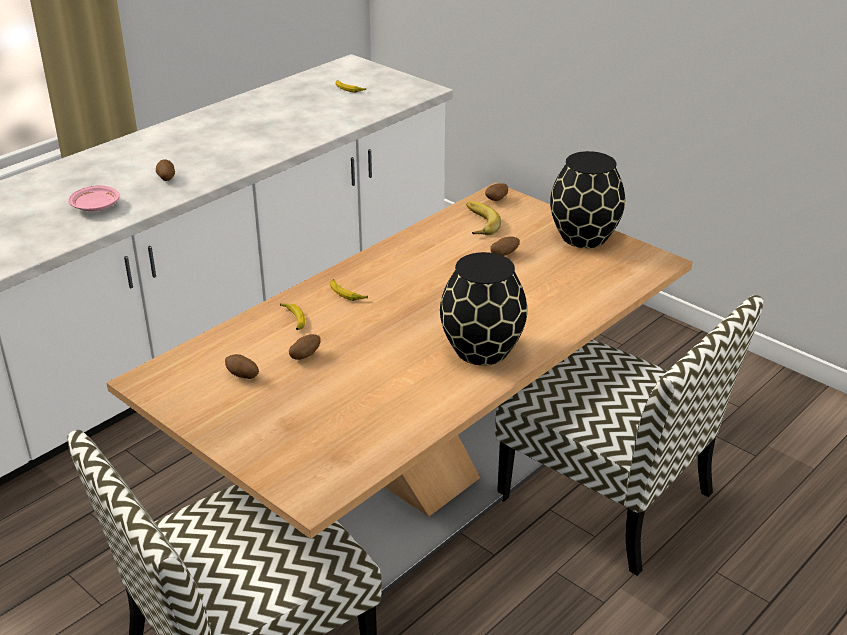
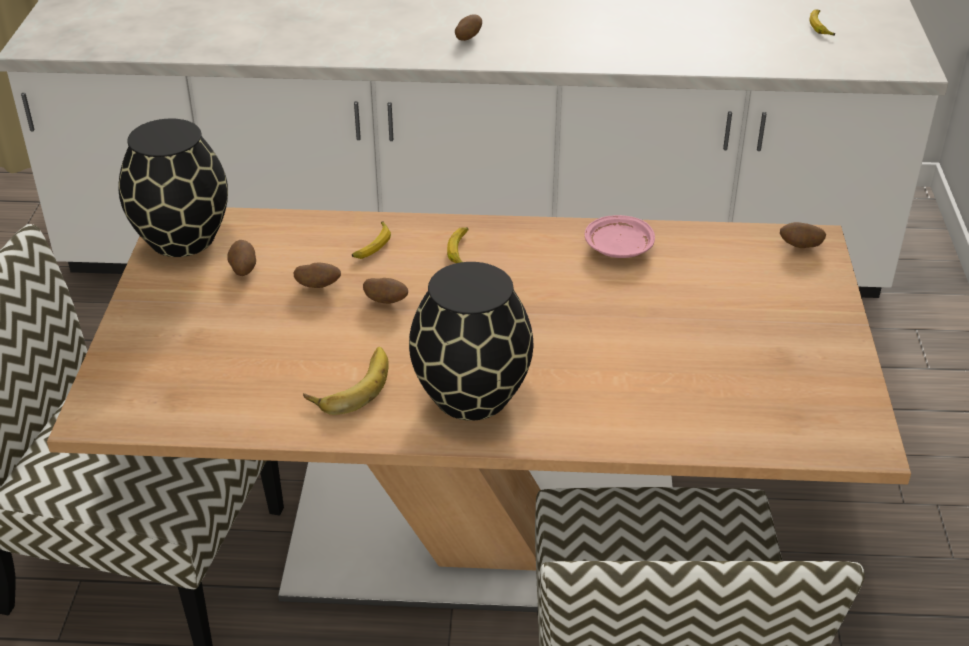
camera: 50 degrees right, 5 degrees up
(95, 207) = (367, 35): pink plate -> pink plate (618, 248)
(477, 223) = (727, 259): banana -> banana (350, 385)
(504, 254) = (689, 312): potato -> potato (386, 302)
(584, 236) = (824, 351): black vase -> black vase (183, 238)

